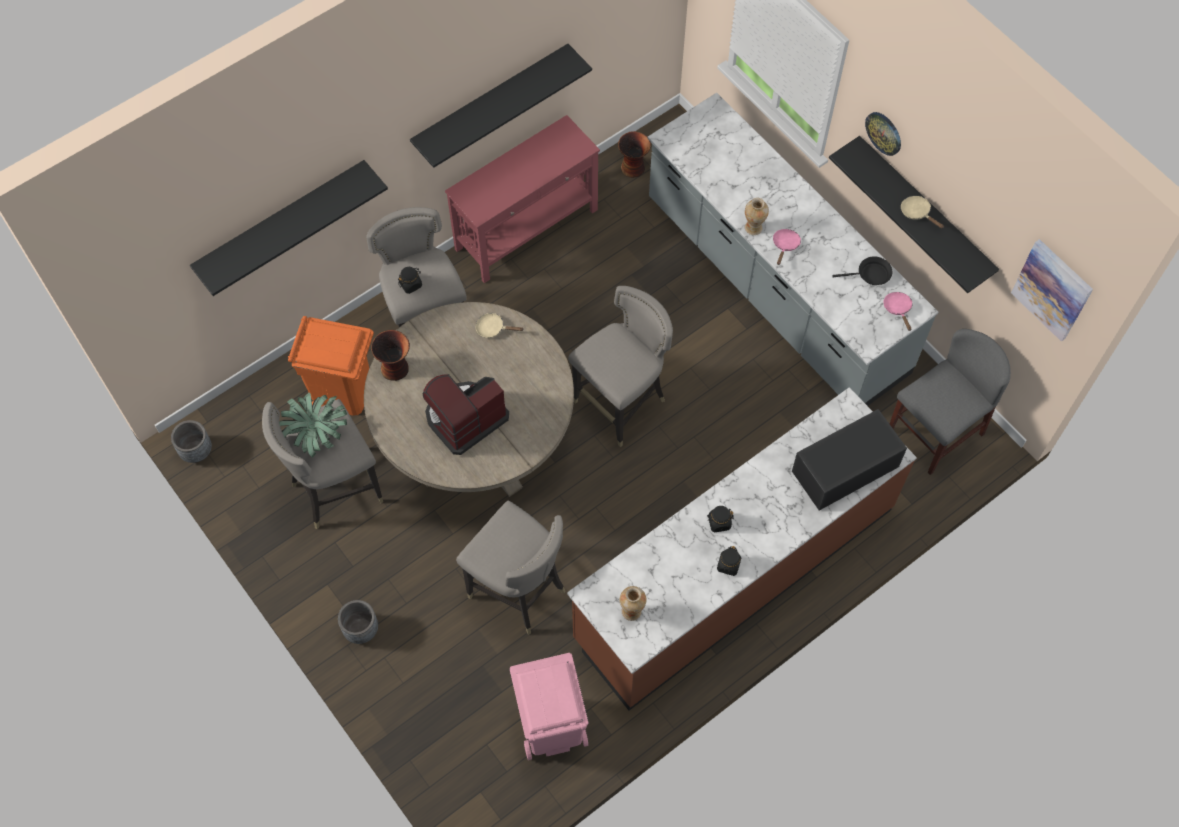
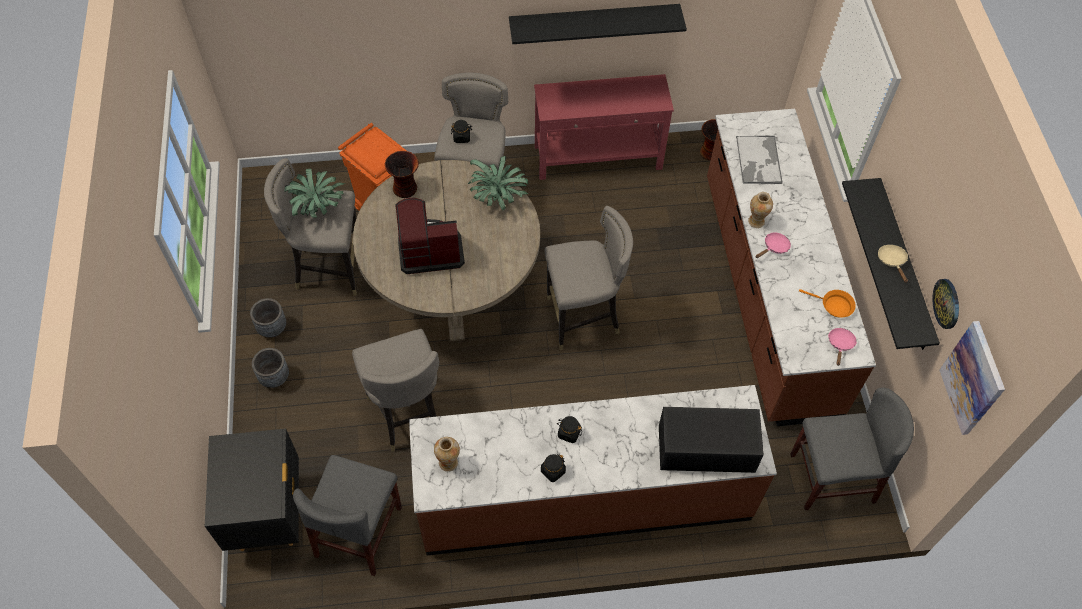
camera: 30 degrees right, 5 degrees down
(196, 451) = (255, 192): grey planter -> grey planter (272, 328)
(281, 221) = (375, 31): black shelf -> none
(453, 762) = (268, 515): none -> black nightstand
(493, 328) = (498, 197): beige frying pan -> potted plant
(551, 726) = (359, 531): pink trash can -> grey chair
(717, 165) = (758, 161): none -> tray
(774, 287) = (767, 294): grey counter -> brown counter
(870, 275) = (834, 306): black frying pan -> orange frying pan
(884, 133) = (898, 179): wall clock -> wall clock (947, 303)

